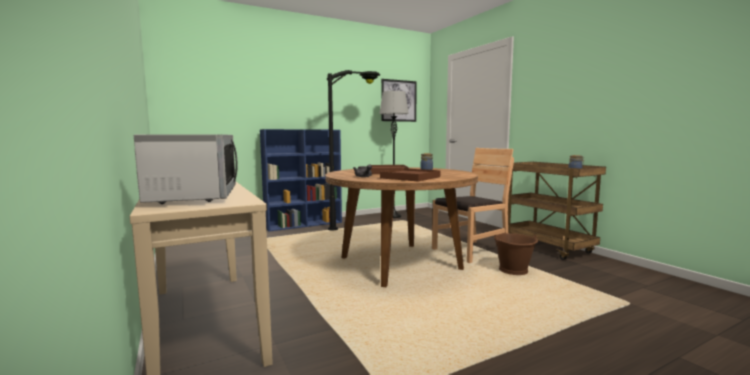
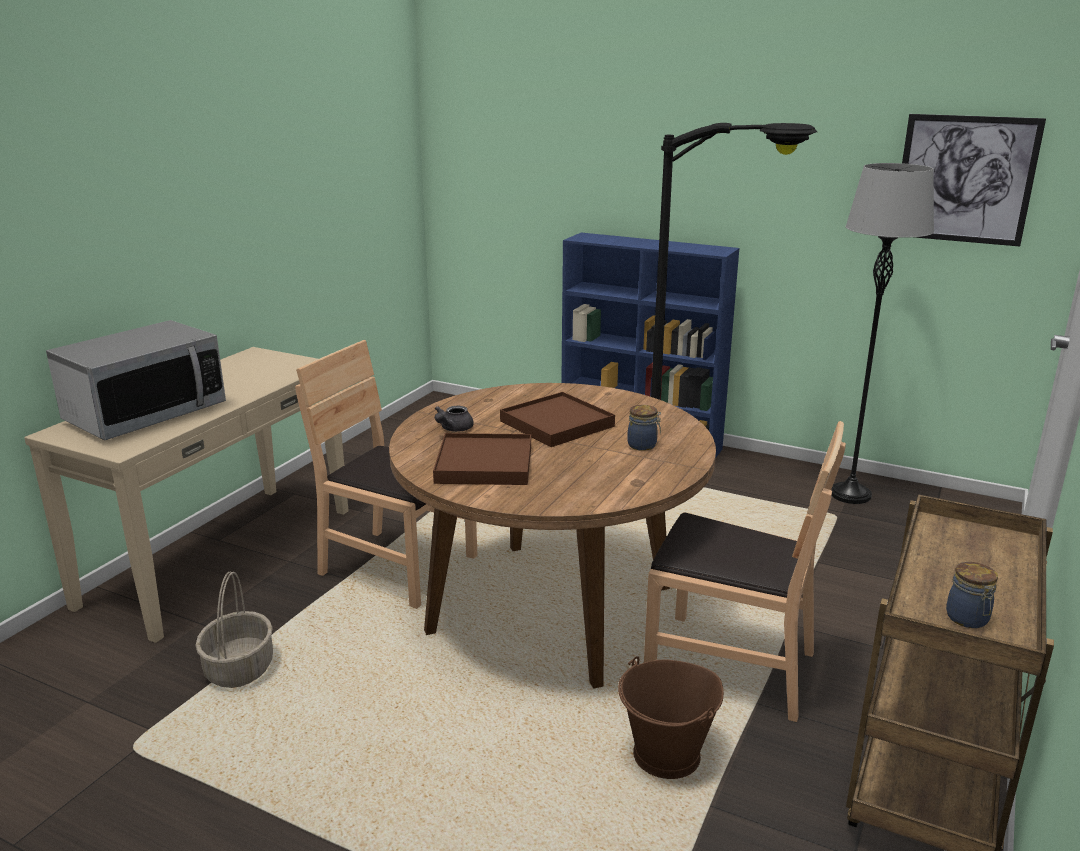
camera: 55 degrees right, 15 degrees up
(315, 280) = (397, 567): none -> brown chair
(347, 340) = (239, 668): none -> basket

